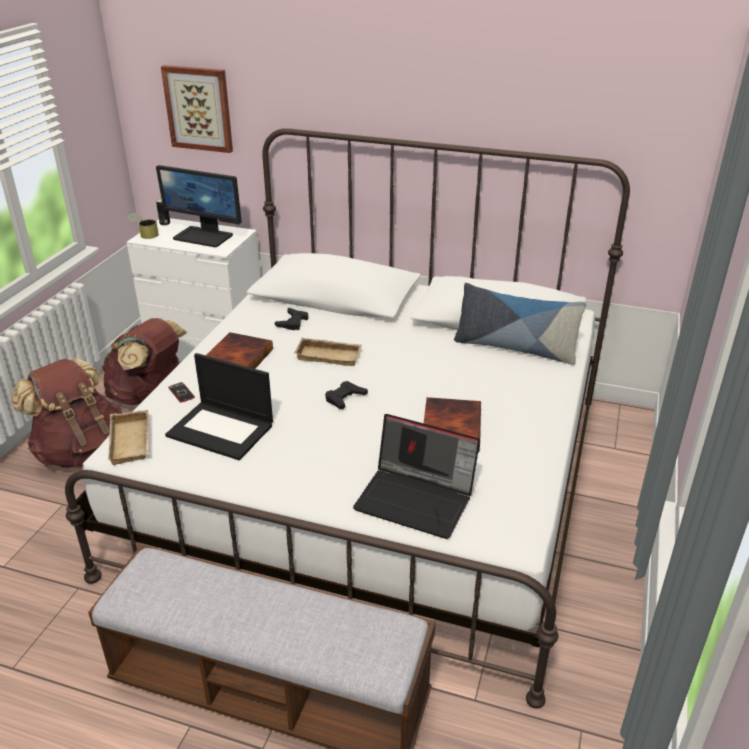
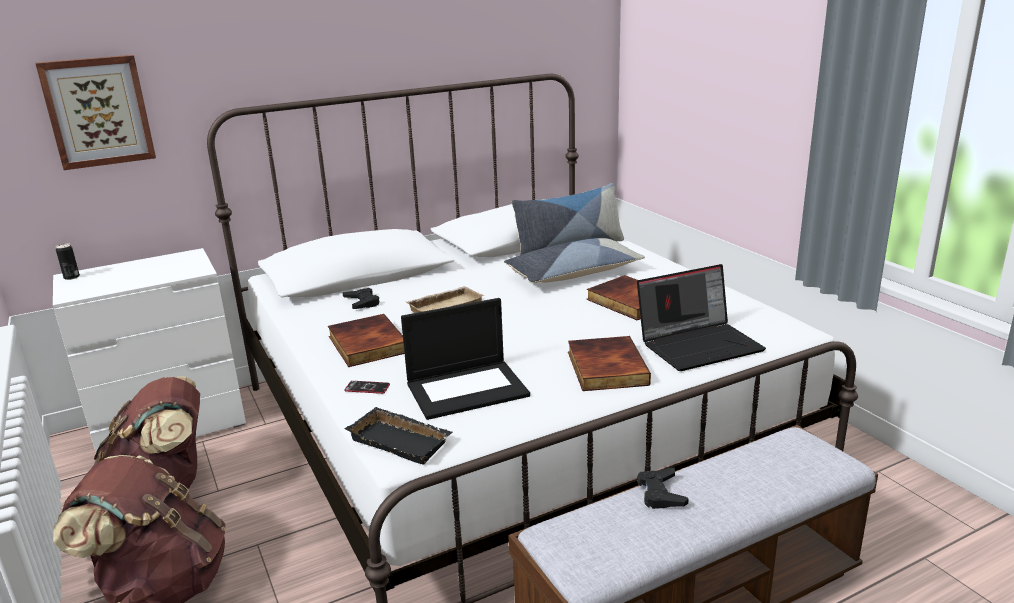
camera: 45 degrees left, 10 degrees down
(132, 442) = (402, 440): beige tray -> black tray
(144, 234) = (65, 292): can -> none
(204, 236) = (152, 270): monitor -> none
(319, 472) = (605, 368): none -> book
(345, 398) = (519, 322): black game controller -> black game controller (660, 493)
(465, 376) = (573, 274): none -> pillow

